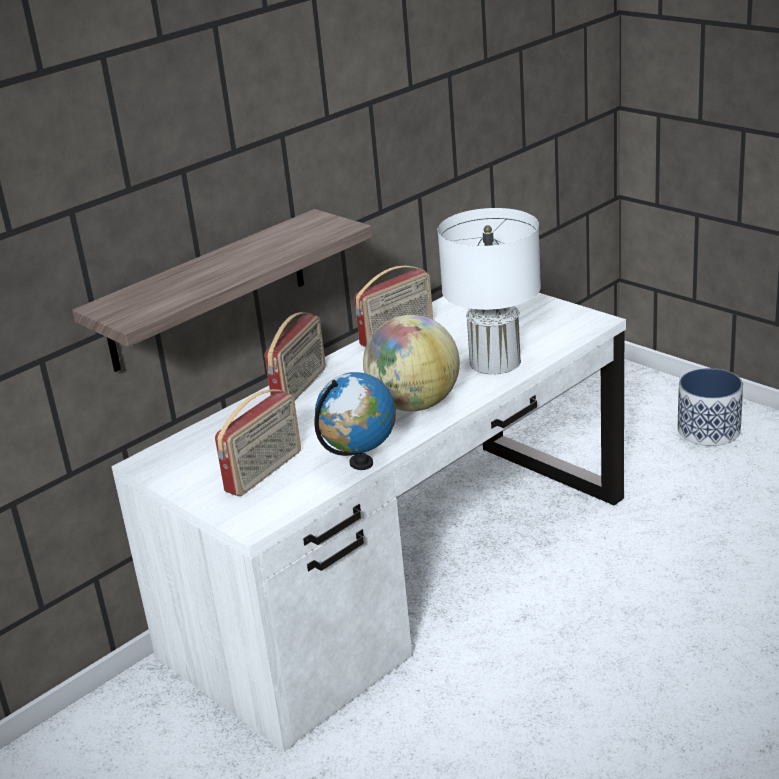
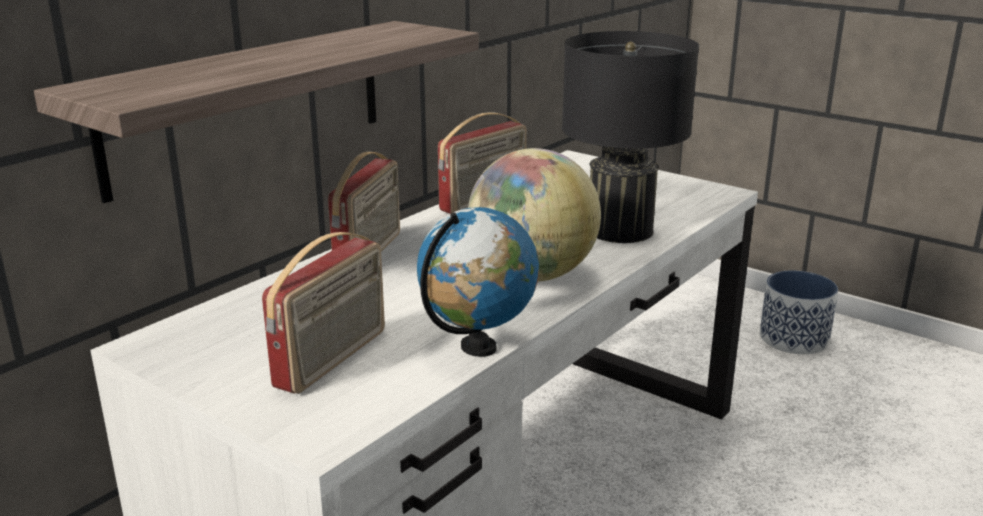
camera: 10 degrees left, 5 degrees down
(495, 362) = (619, 230): white table lamp -> black table lamp

